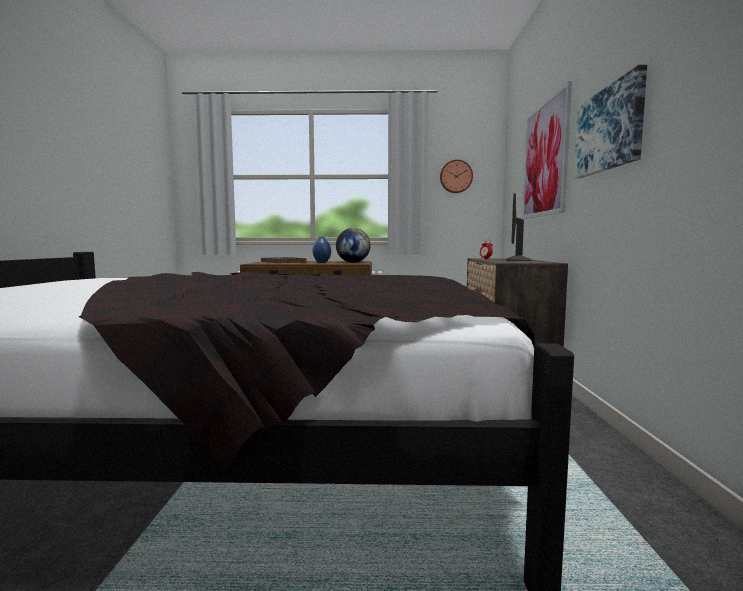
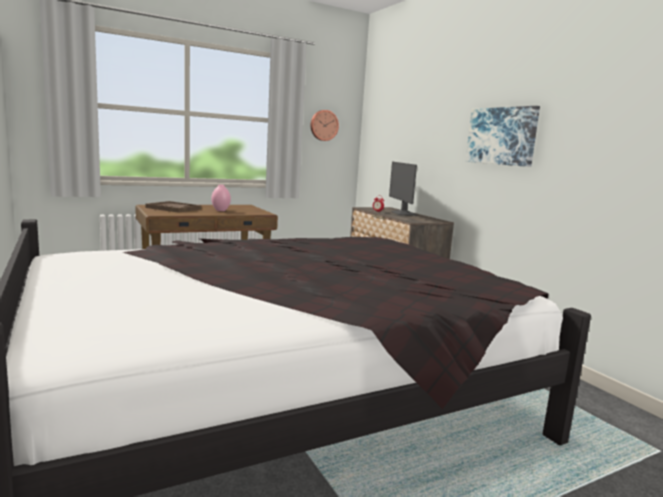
camera: 30 degrees left, 5 degrees up
(322, 262) = (221, 210): blue vase -> pink vase
(353, 262) = (250, 210): globe -> none
(544, 159) = (424, 133): picture -> none

